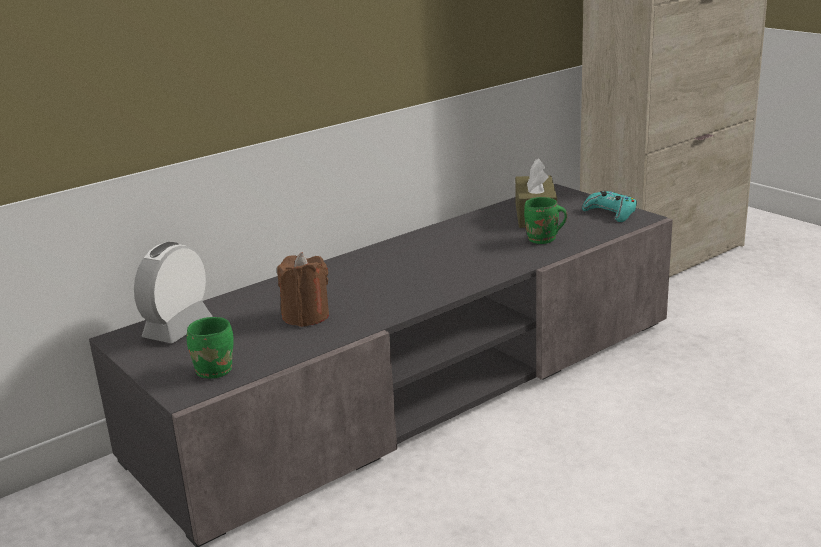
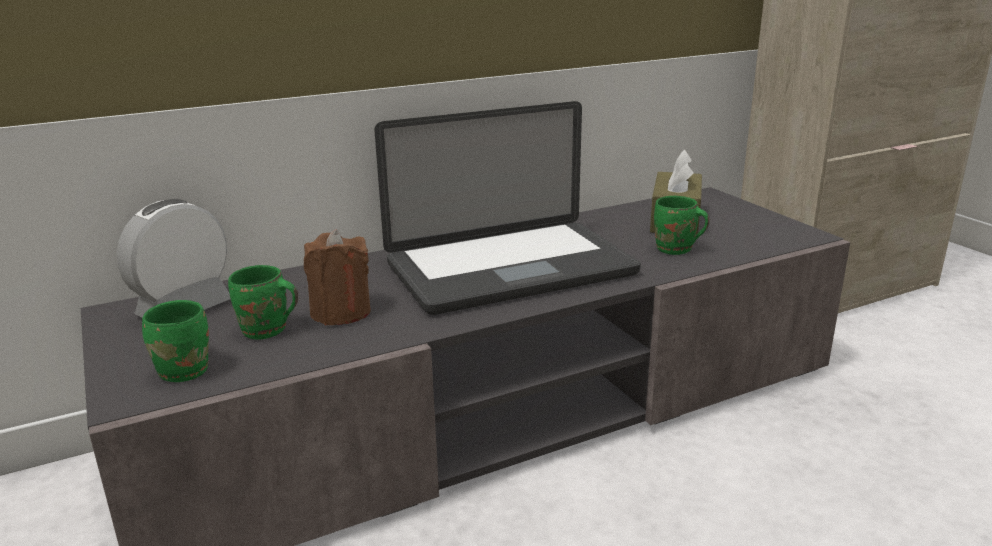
camera: 10 degrees right, 0 degrees up
(257, 337) = (266, 332): none -> green mug
(421, 269) = (510, 269): none -> laptop
(610, 213) = (770, 226): turquoise game controller -> none

